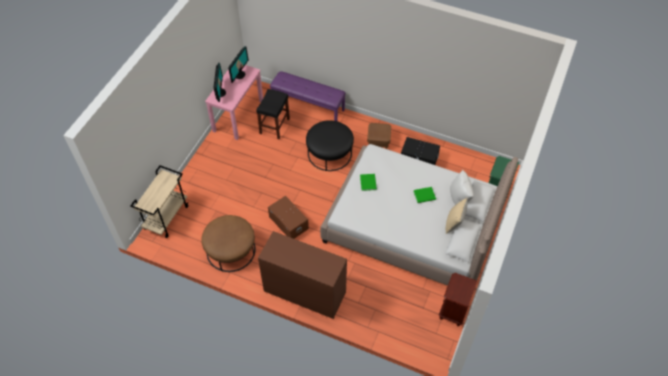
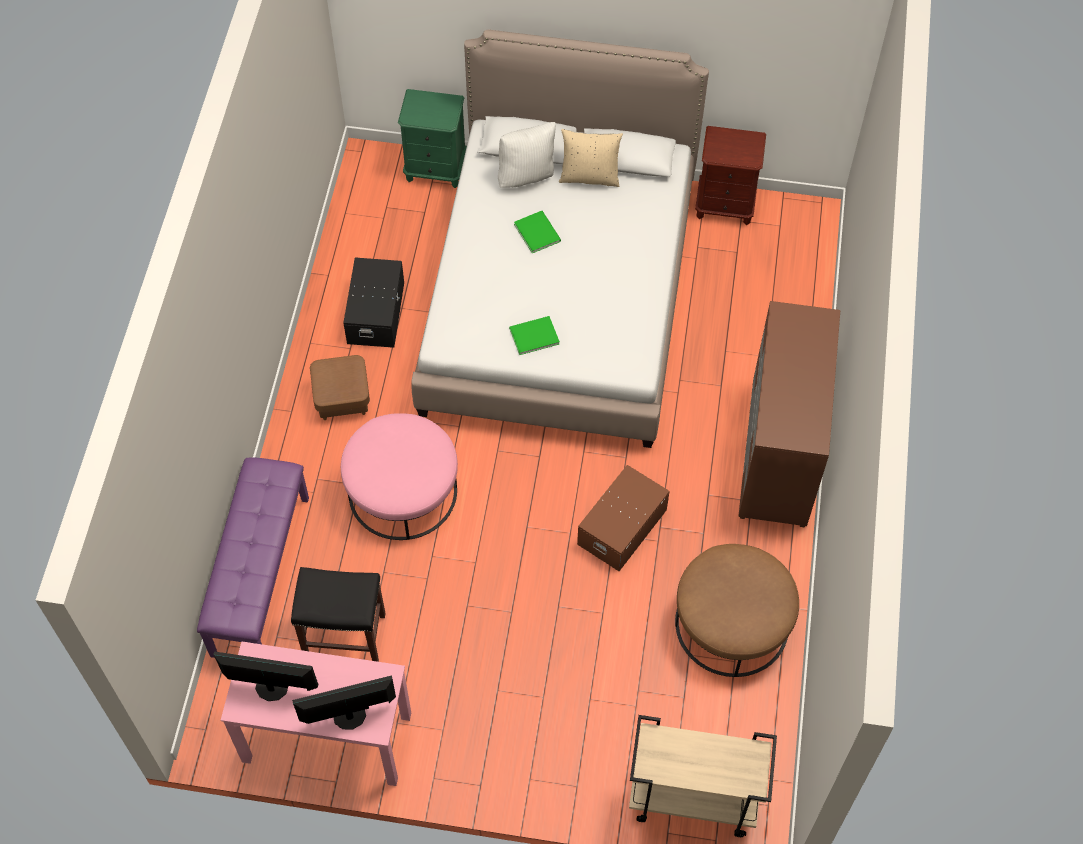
camera: 105 degrees left, 5 degrees up
(329, 153) = (403, 491): black ottoman -> pink ottoman

